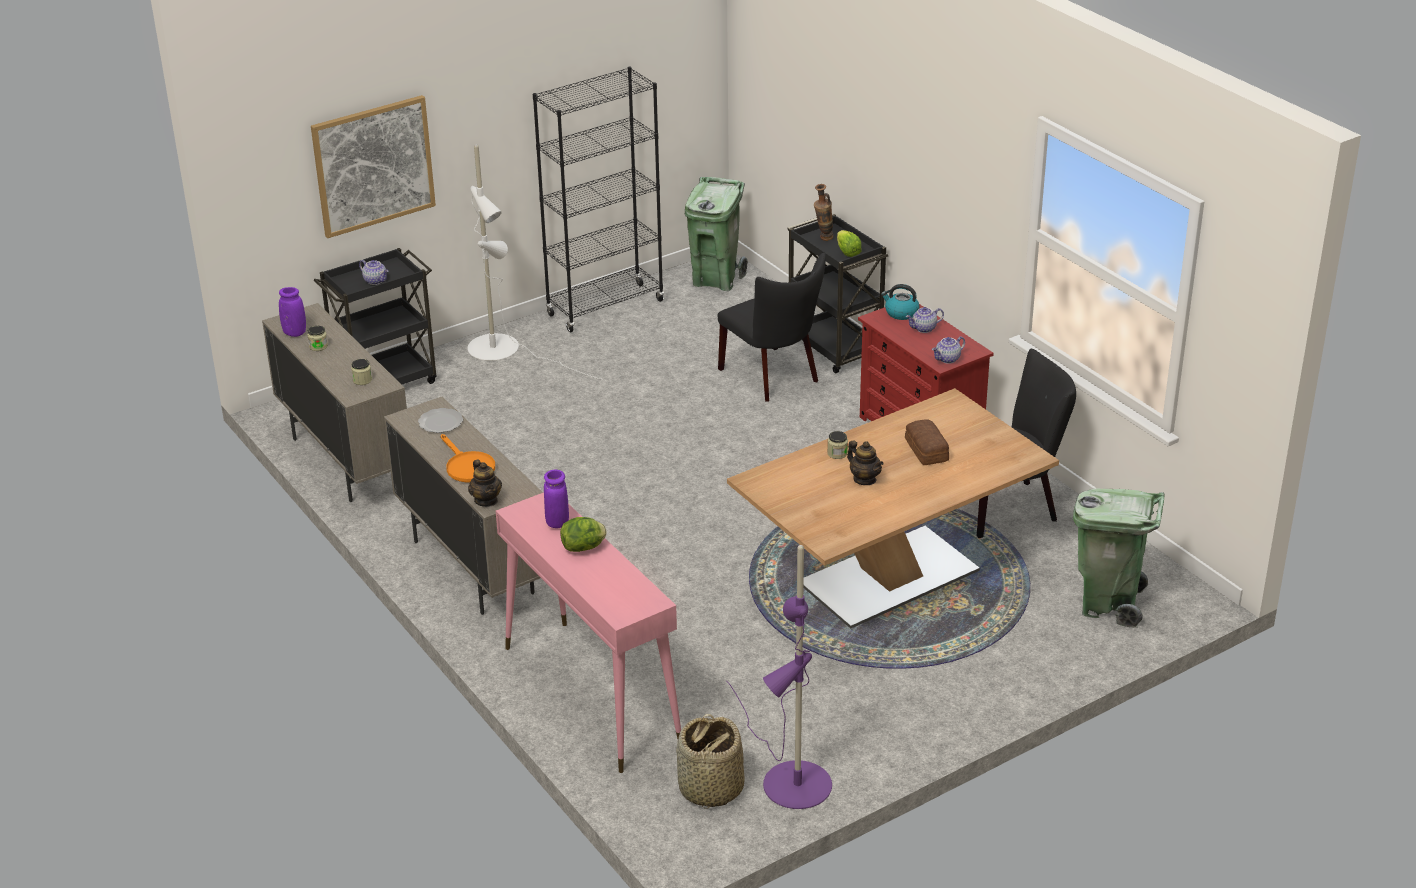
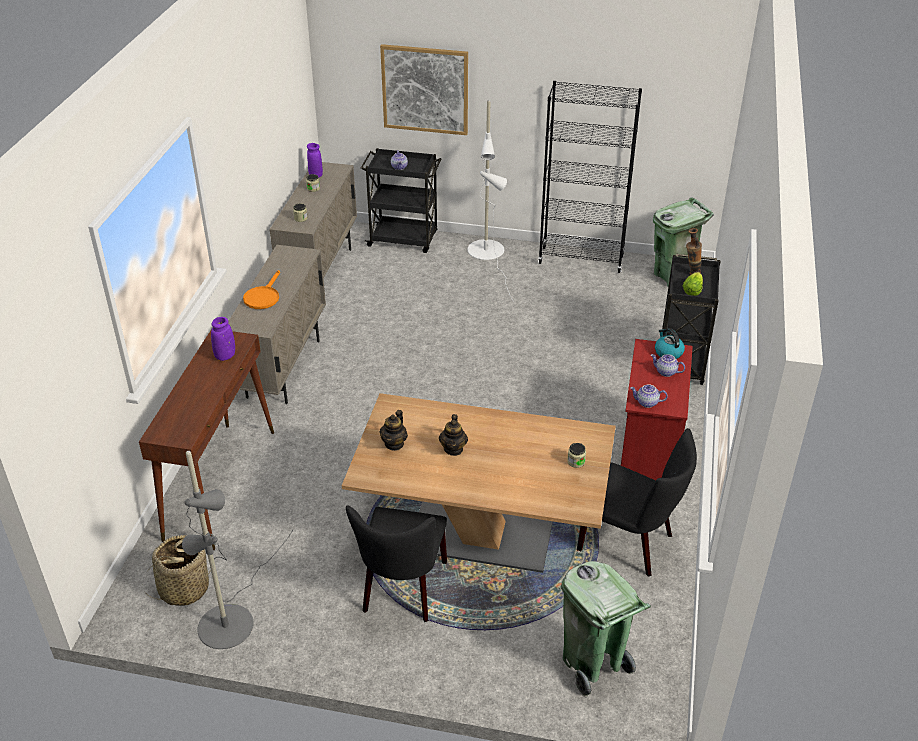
camera: 45 degrees right, 5 degrees up
(441, 422) = (295, 264): plate -> none
(486, 500) = (238, 322): teapot -> teapot (394, 444)
(583, 548) = (210, 380): lettuce -> none
(590, 694) = (221, 483): pink console table -> brown console table
(773, 377) = (613, 358): black chair -> black chair (402, 591)
(789, 775) = (231, 616): purple floor lamp -> grey floor lamp
(837, 453) = (466, 420): jar -> jar (576, 461)
(926, 450) = (523, 456): bread -> none

